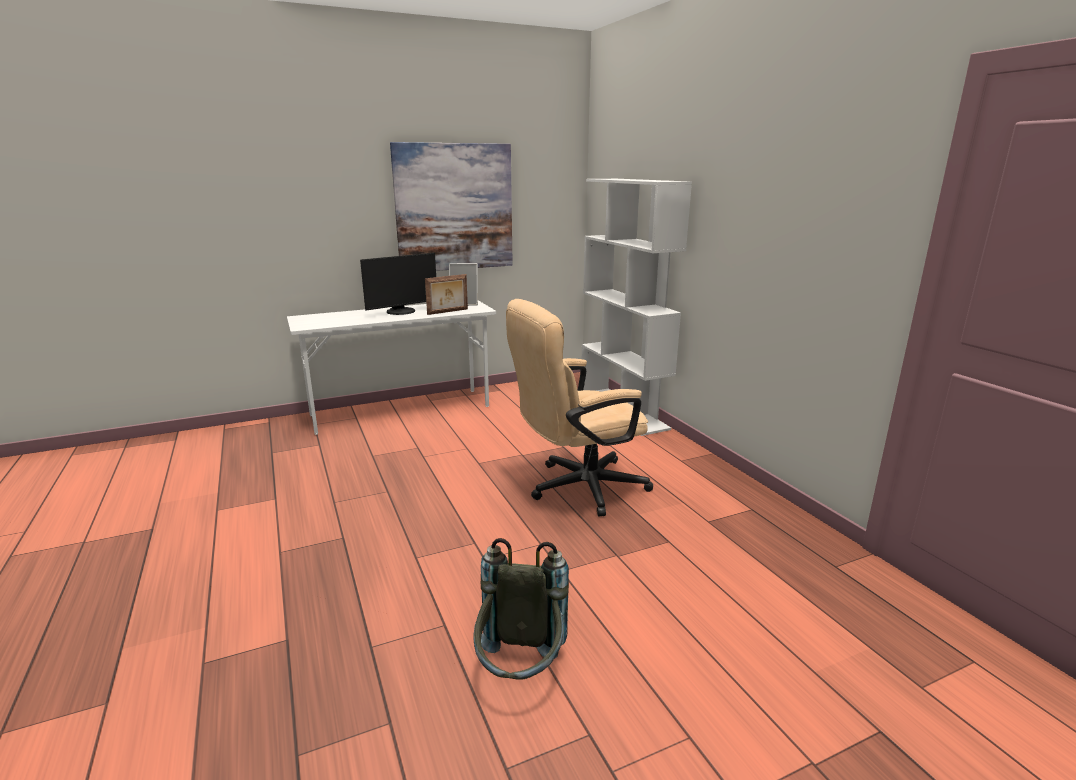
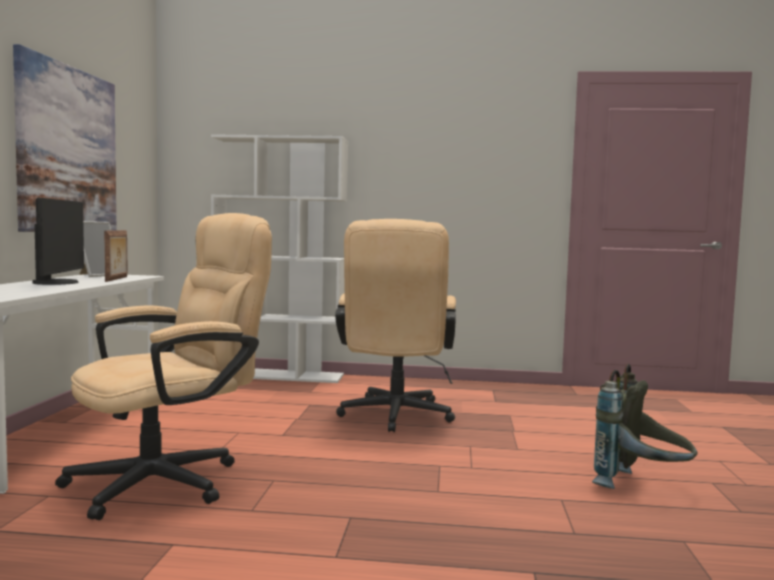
camera: 60 degrees left, 15 degrees down
(363, 462) = (170, 480): none -> beige office chair

